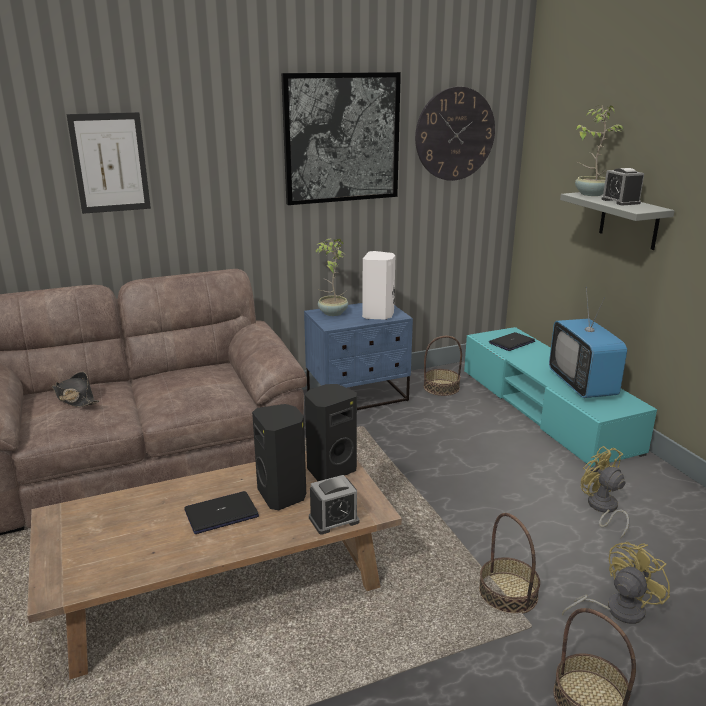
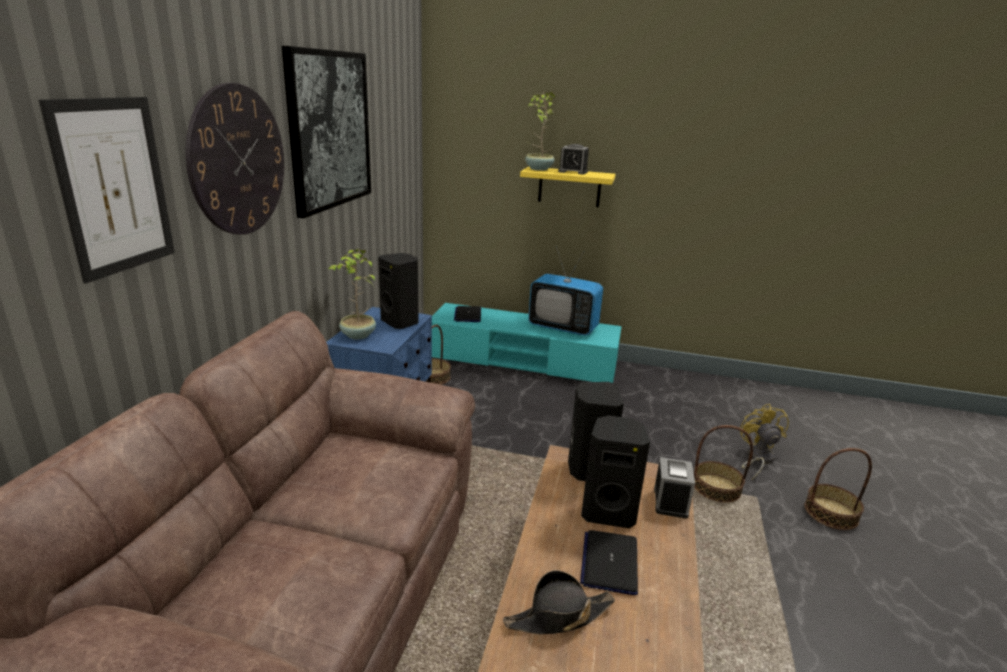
camera: 55 degrees left, 0 degrees up
(75, 399) = (261, 576): black hat -> black hat (558, 616)
(378, 315) = (401, 322): white speaker -> black speaker
(455, 134) = (393, 122): wall clock -> wall clock (238, 161)
(602, 509) = (656, 407): yellow fan -> none
(629, 220) = (569, 187): grey shelf -> yellow shelf

